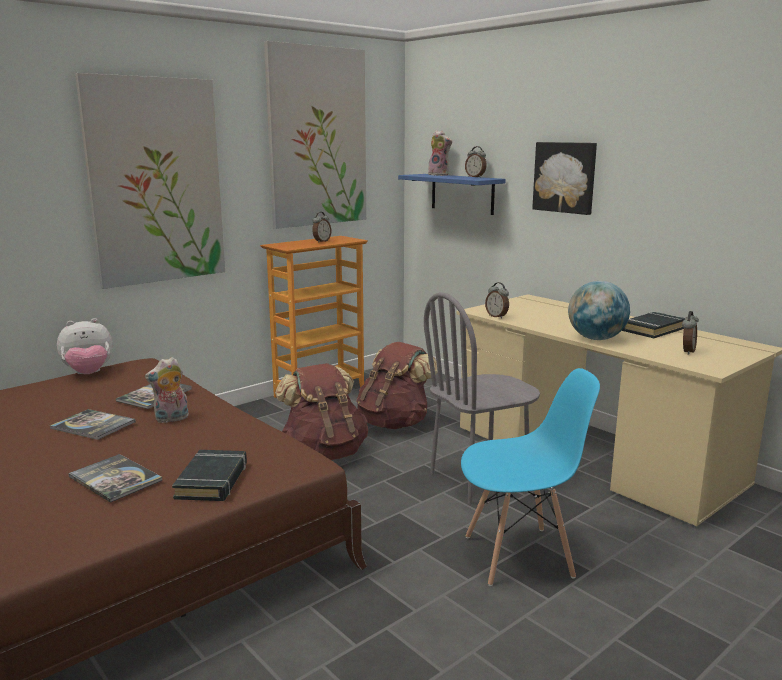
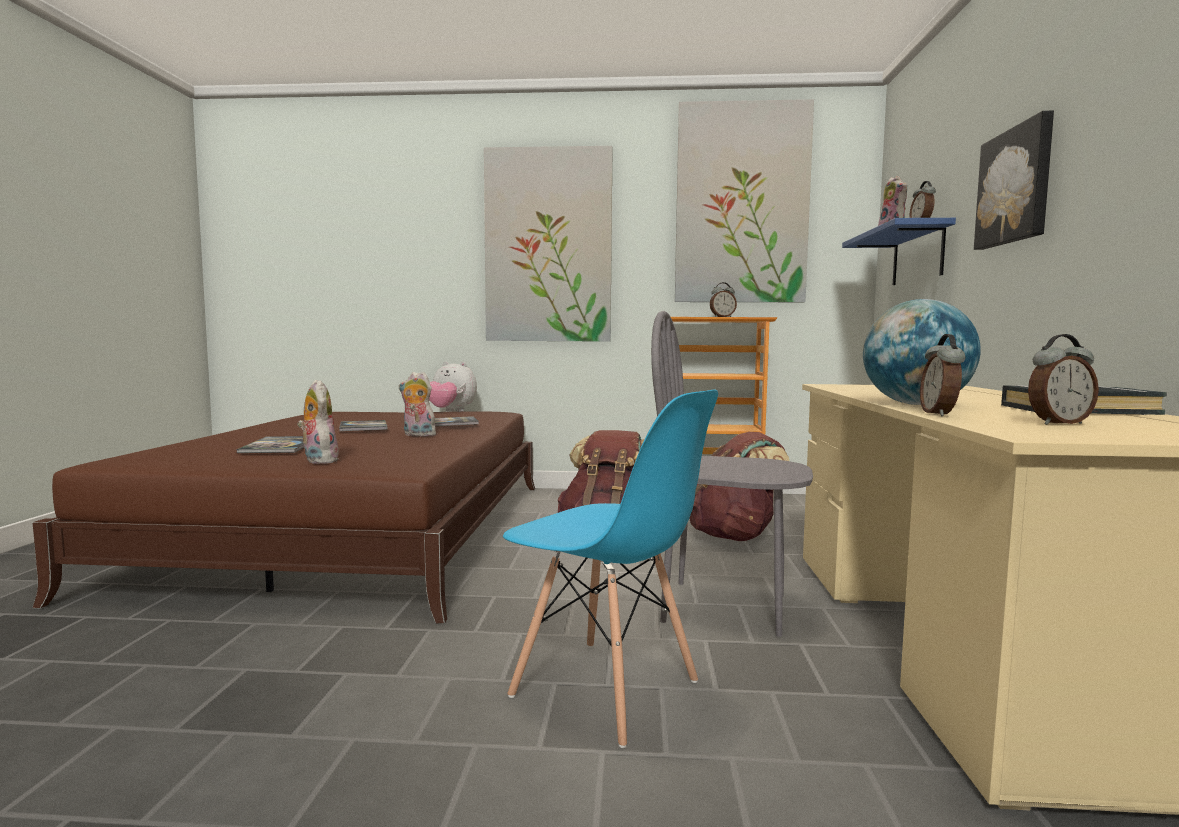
camera: 45 degrees right, 10 degrees down
(212, 481) = (318, 460): black book -> plush toy
(497, 316) = (836, 388): alarm clock -> alarm clock (940, 414)

